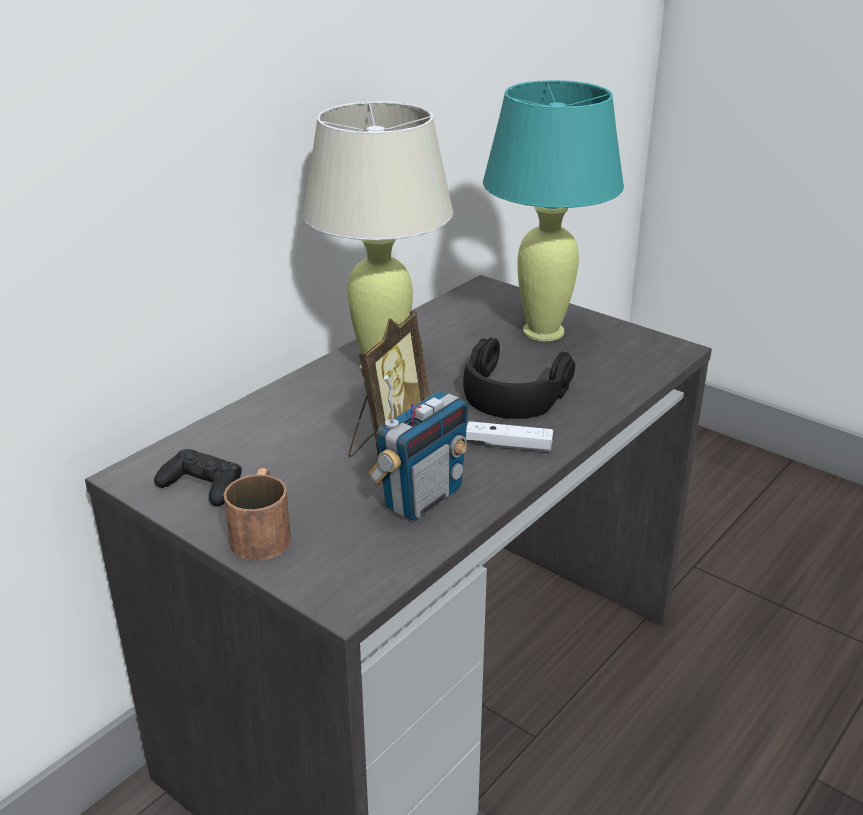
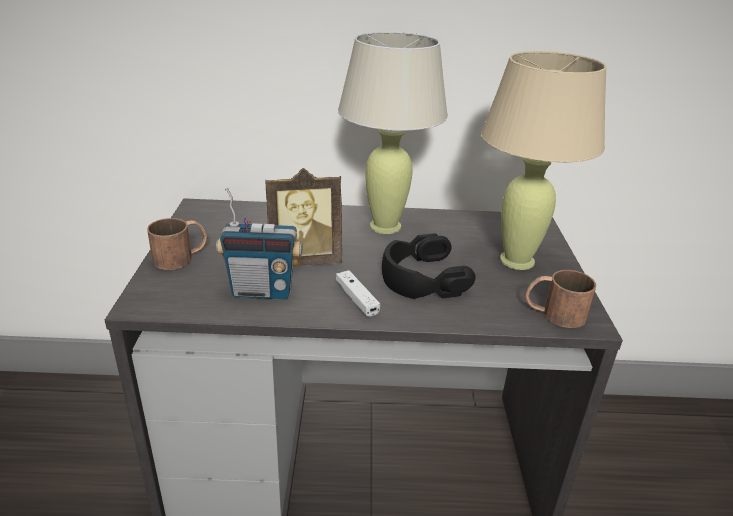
camera: 50 degrees right, 0 degrees up
(202, 486) = (206, 226): black game controller -> none
(543, 331) = (517, 260): turquoise table lamp -> beige table lamp
(645, 357) = (553, 313): none -> brown mug

